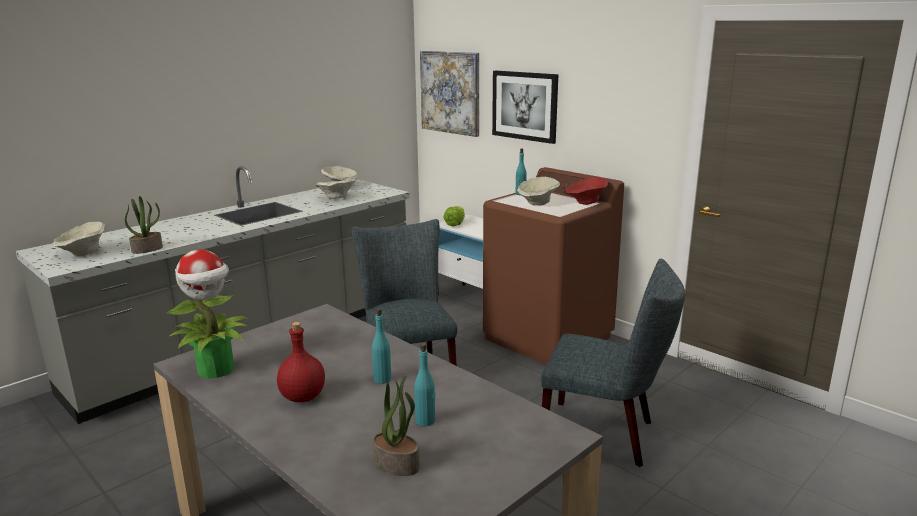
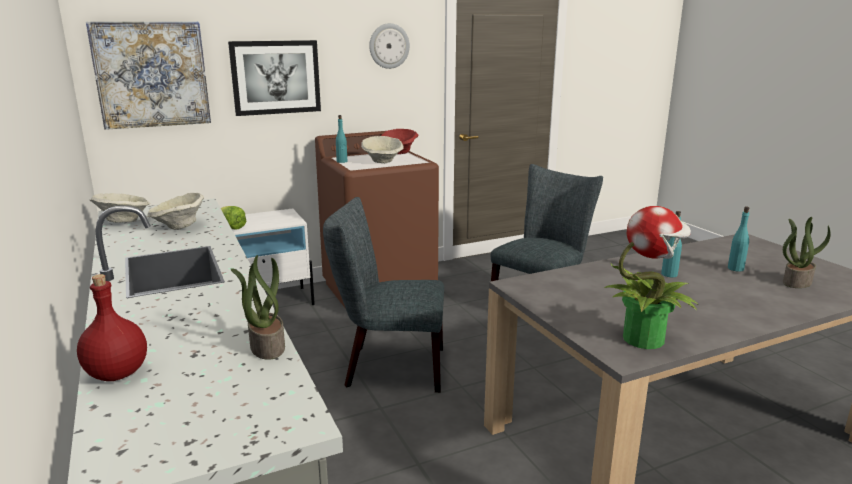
camera: 70 degrees left, 0 degrees up
(83, 253) = (216, 408): beige bowl -> none
(303, 396) = (701, 303): red bottle -> red bottle (117, 373)
(626, 86) = (389, 46): none -> wall clock

